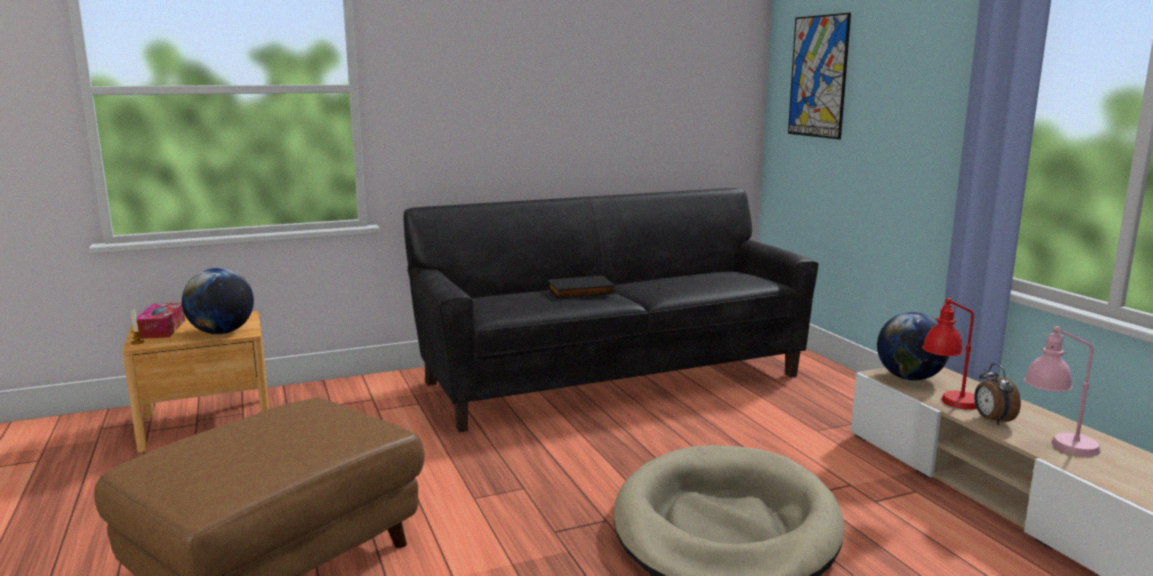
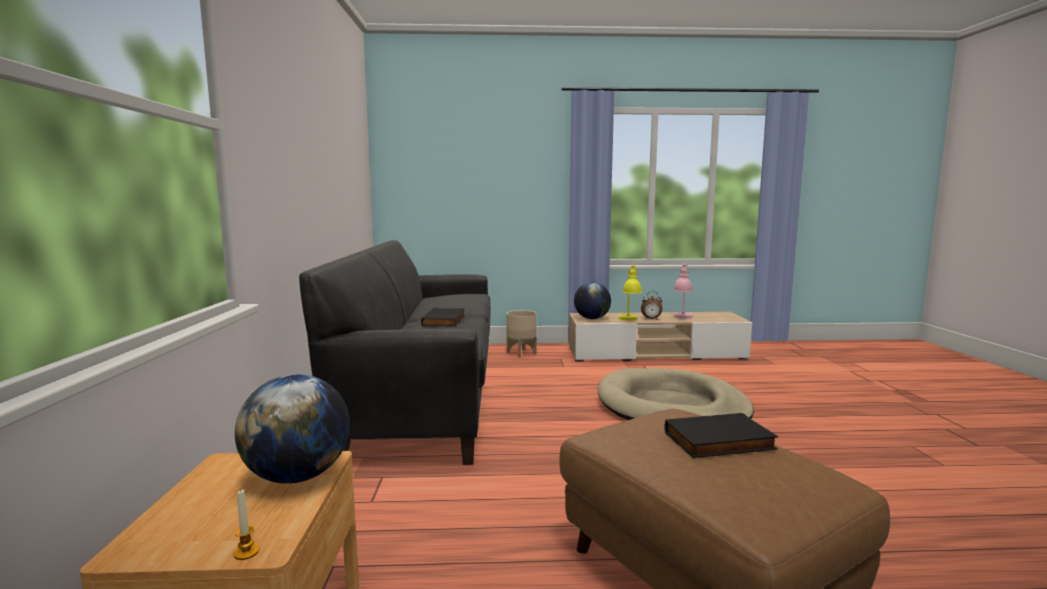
camera: 70 degrees left, 5 degrees down
(161, 329) = (190, 532): tissue box -> none
(285, 443) = (719, 442): none -> black book
(818, 76) = (430, 159): picture -> none
(838, 395) = (521, 353): none -> beige planter
(948, 404) = (629, 320): red table lamp -> yellow table lamp

